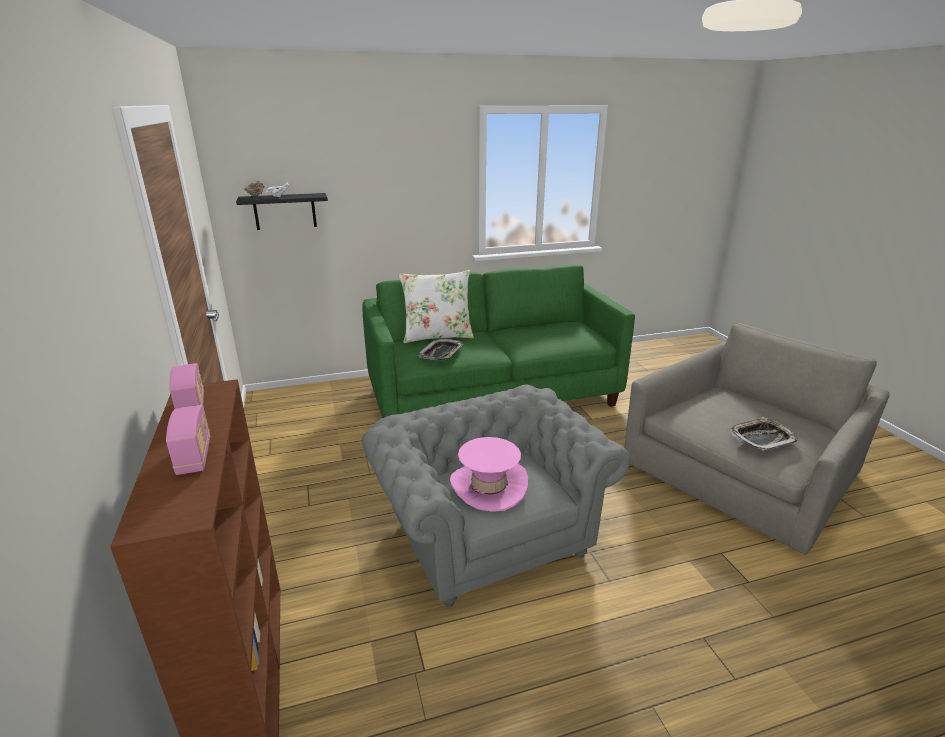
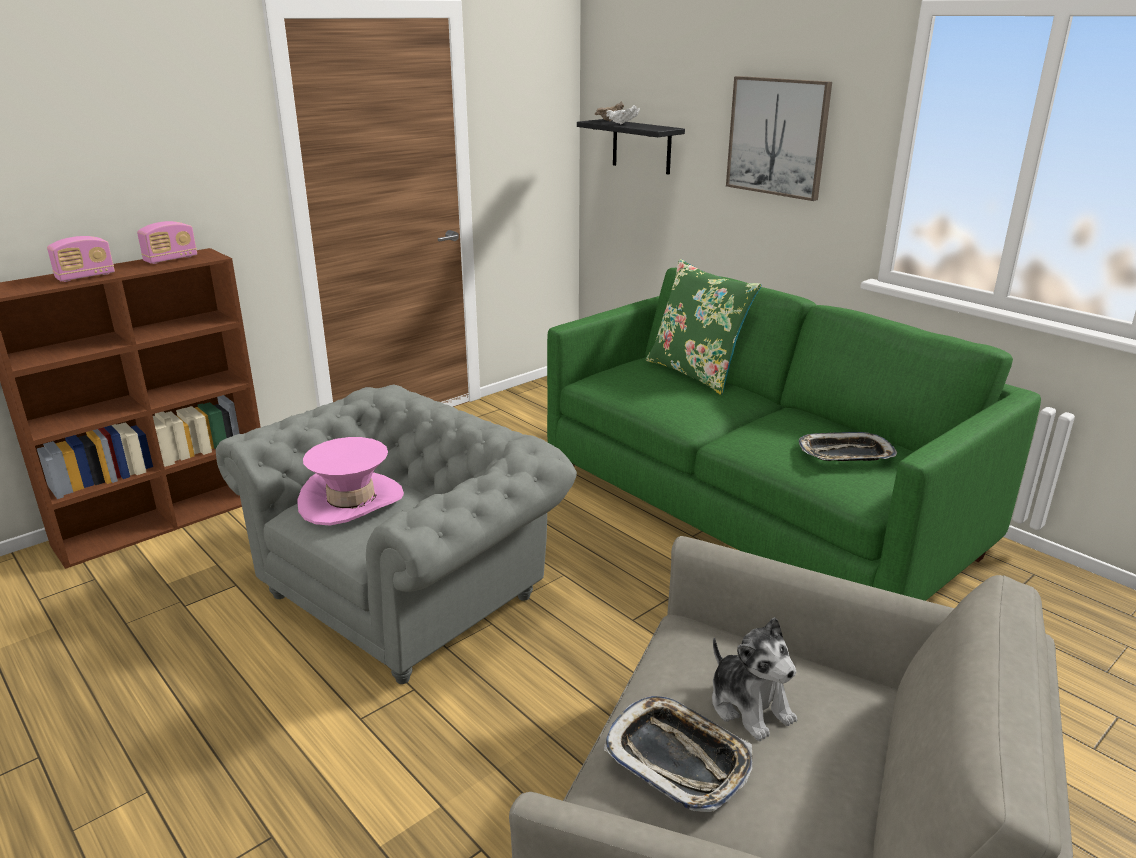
camera: 65 degrees right, 0 degrees up
(402, 188) = (777, 137): none -> picture
(437, 336) = (696, 373): white pillow -> green pillow
(441, 353) = (639, 387): tray -> tray (845, 454)
(729, 414) = (749, 706): none -> plush toy

